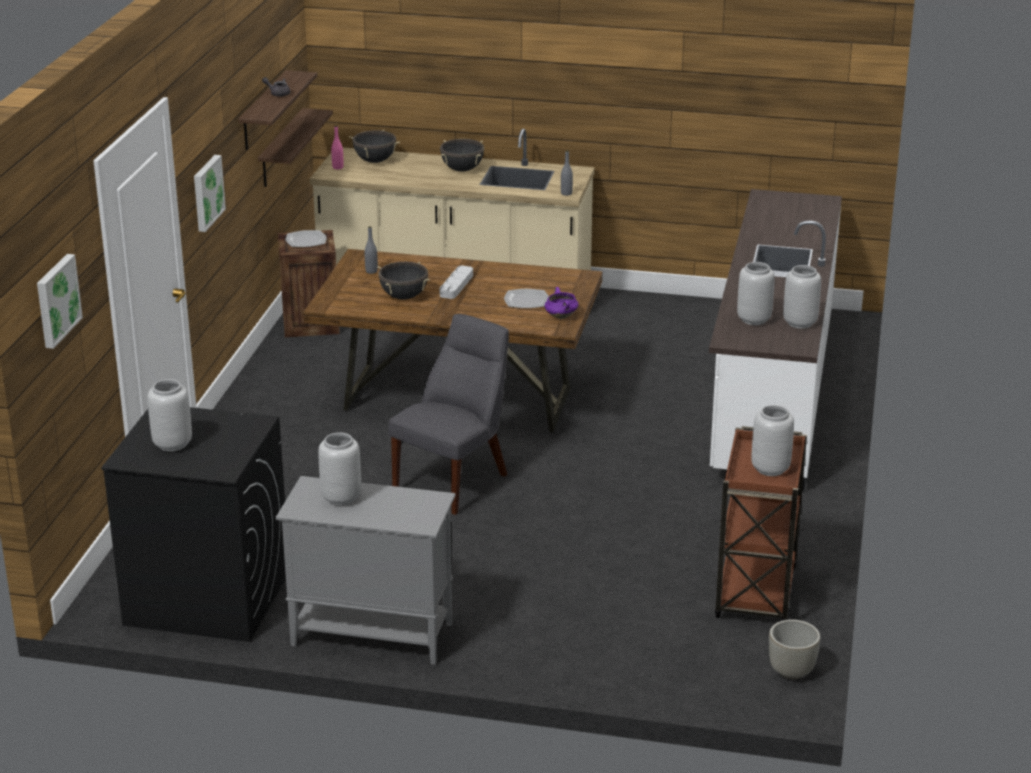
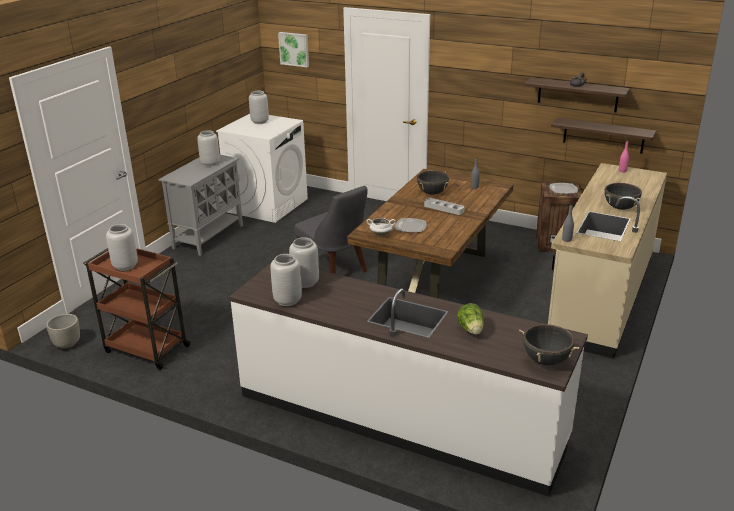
camera: 105 degrees right, 0 degrees up
(206, 192) = (469, 94): picture -> none
(206, 597) = (267, 205): black washing machine -> white washing machine
(375, 161) = (636, 182): black cooking pot -> black cooking pot (546, 360)
(560, 316) = (381, 234): purple cooking pot -> white cooking pot
(784, 232) = (471, 330): none -> lettuce

